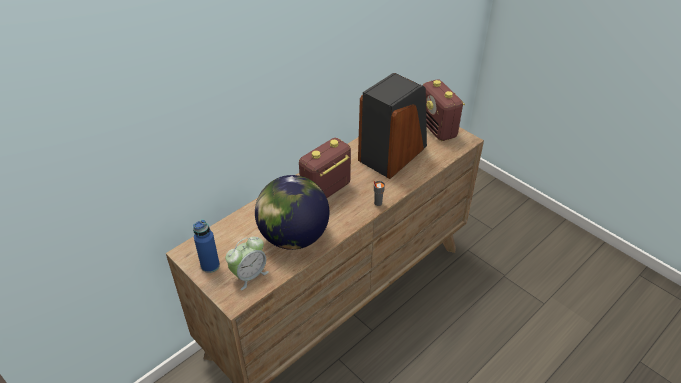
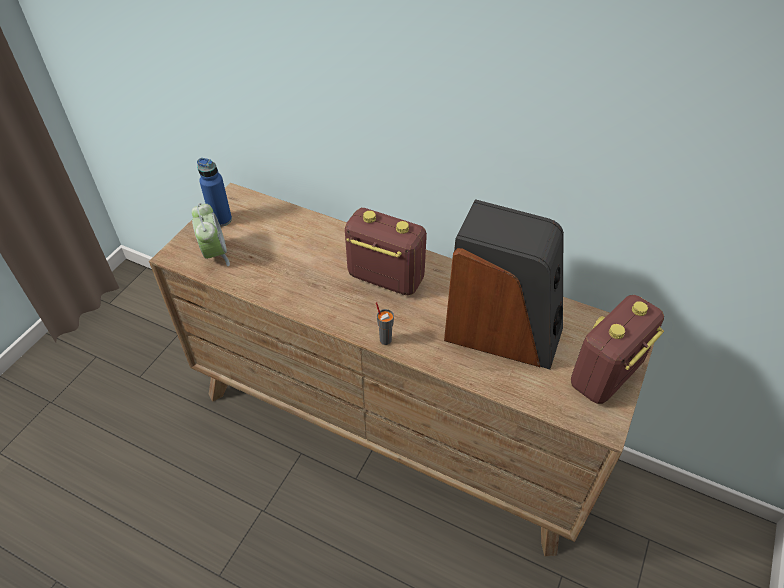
camera: 70 degrees right, 5 degrees up
(249, 275) = (215, 254): alarm clock -> alarm clock turned 135 degrees counterclockwise
(293, 237) = (287, 272): globe -> none

